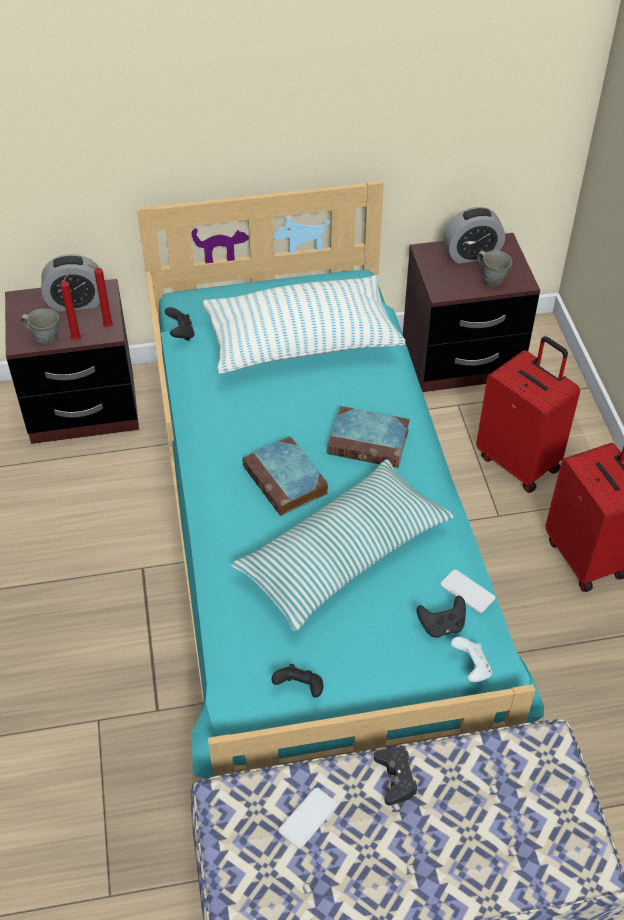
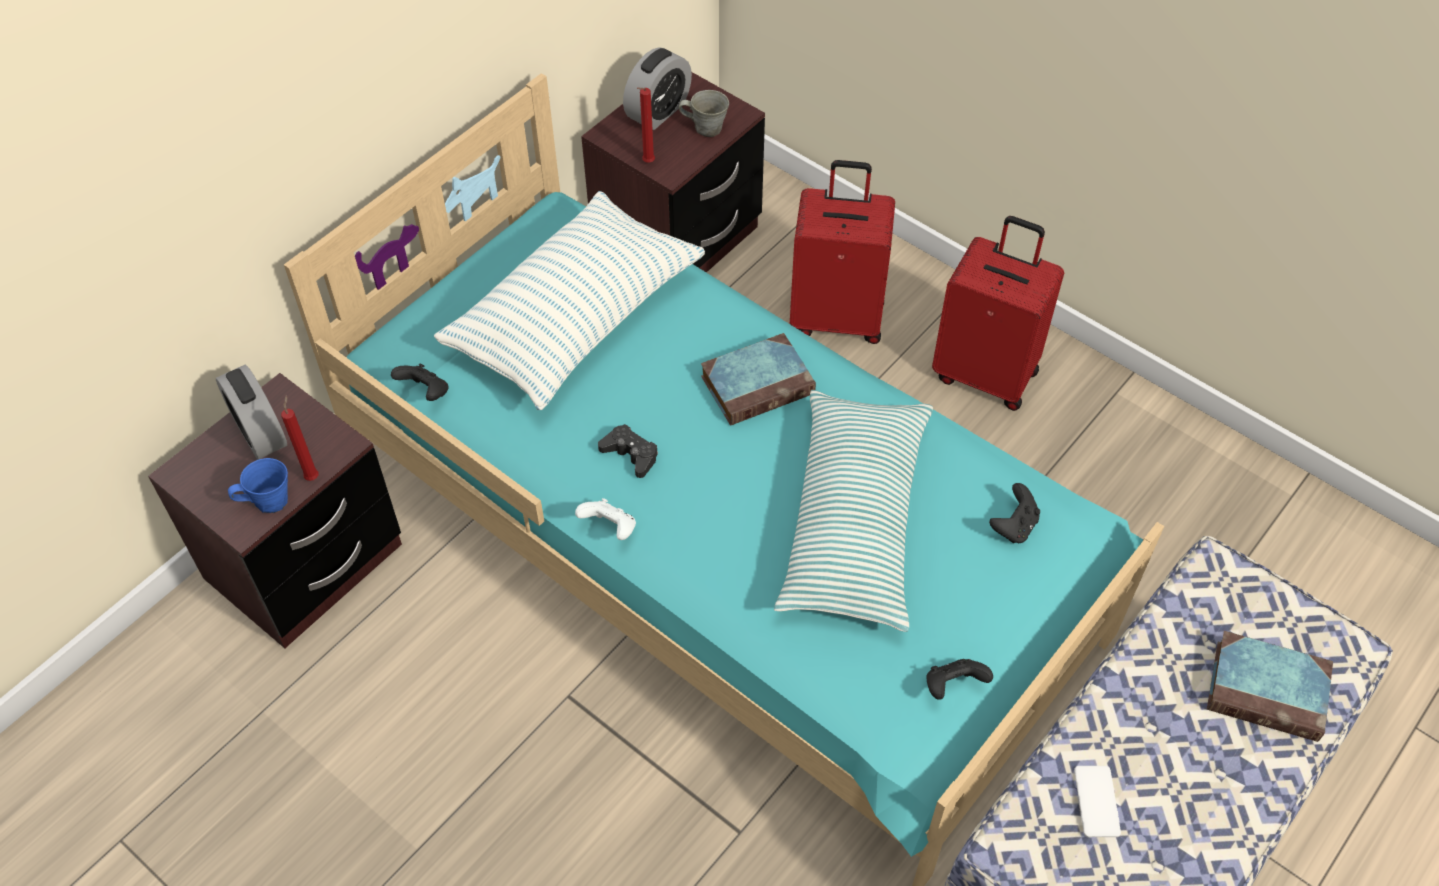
camera: 40 degrees left, 5 degrees up
(45, 338) = (269, 501): grey mug -> blue mug
(76, 302) = (260, 433): alarm clock -> alarm clock turned 105 degrees clockwise
(106, 327) = (333, 439): red candle -> red candle (647, 163)
(287, 481) = (719, 483): book -> book (1269, 691)
(396, 778) = (1130, 702): black game controller -> black game controller (630, 454)
(467, 591) = (1002, 476): phone -> none
(471, 668) = (1078, 548): white game controller -> white game controller (610, 528)

